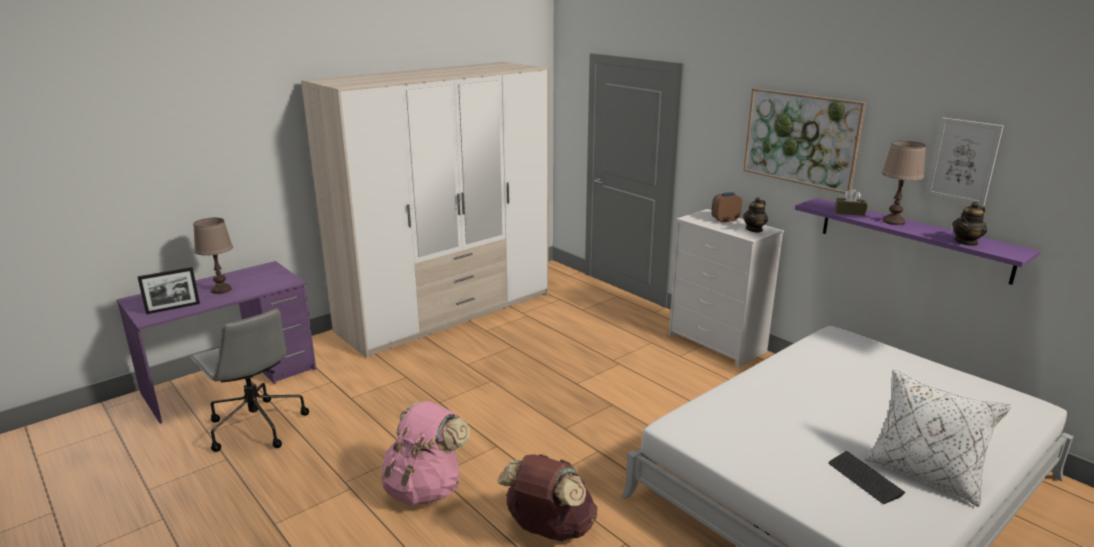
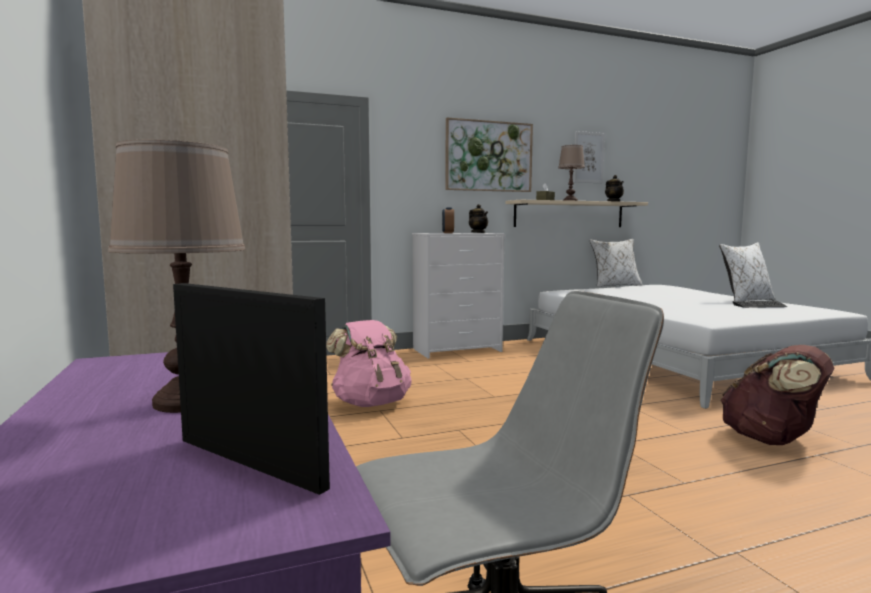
camera: 70 degrees left, 15 degrees down
(173, 308) = (248, 462): picture frame -> picture frame turned 45 degrees counterclockwise
(425, 488) = (718, 493): pink backpack -> pink backpack (371, 403)
(912, 239) = (569, 214): purple shelf -> beige shelf
(962, 368) = (614, 286): none -> white pillow

